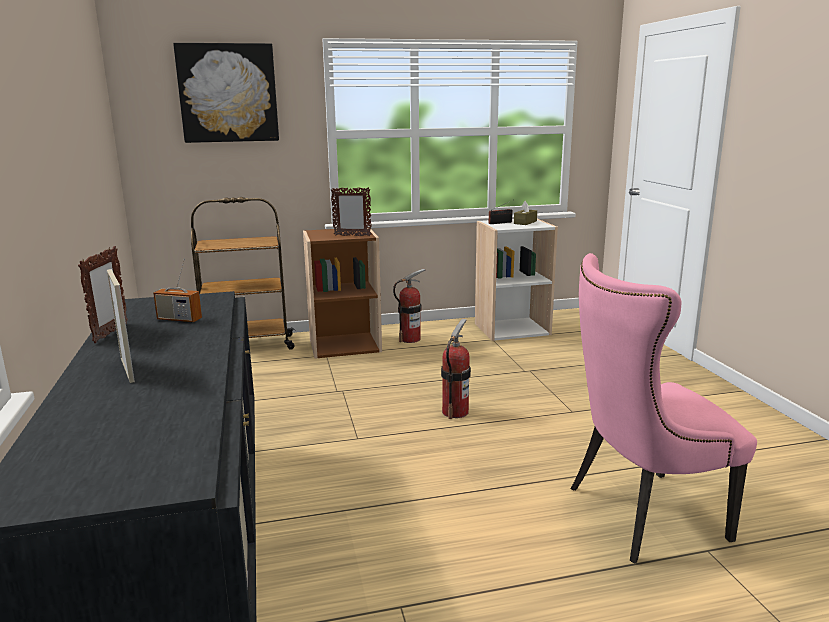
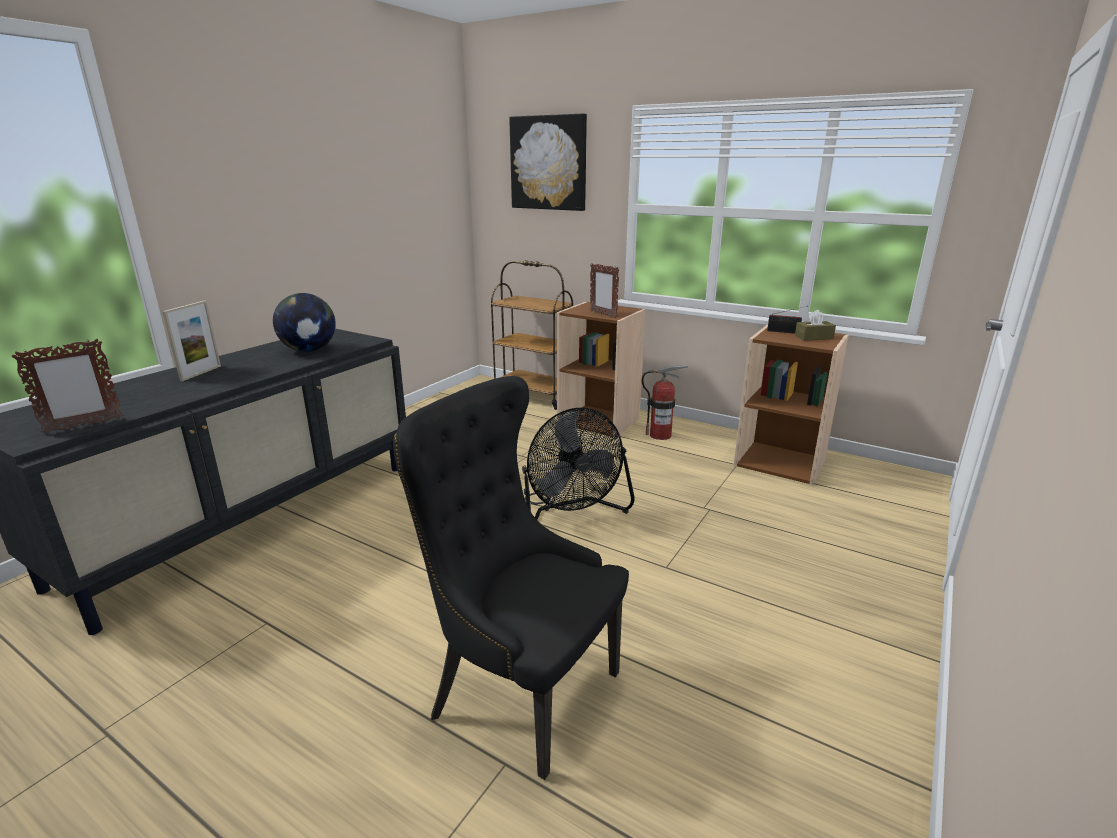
camera: 45 degrees right, 5 degrees up
(110, 333) = (263, 348): picture frame -> picture frame (83, 426)
(179, 319) = (309, 350): radio -> globe
(455, 412) = (567, 513): fire extinguisher -> black fan
(512, 329) = (781, 462): white bookcase -> brown bookcase
(642, 515) = (523, 691): pink chair -> black chair

